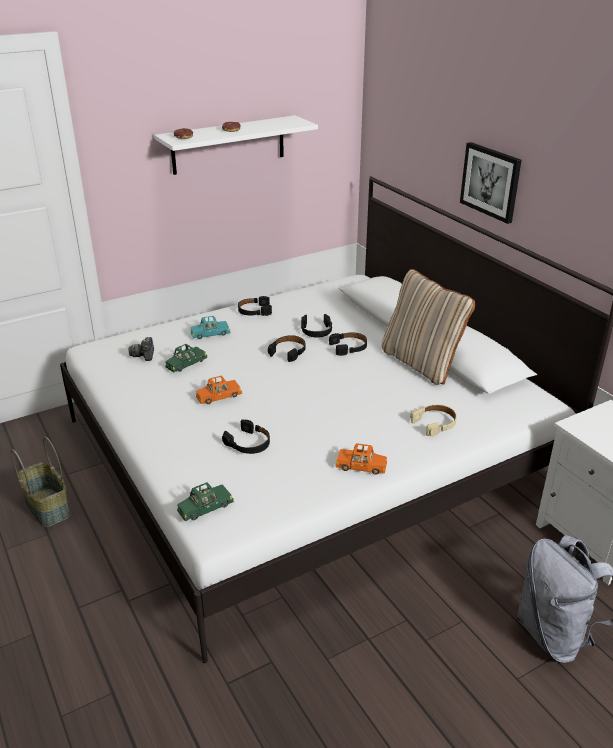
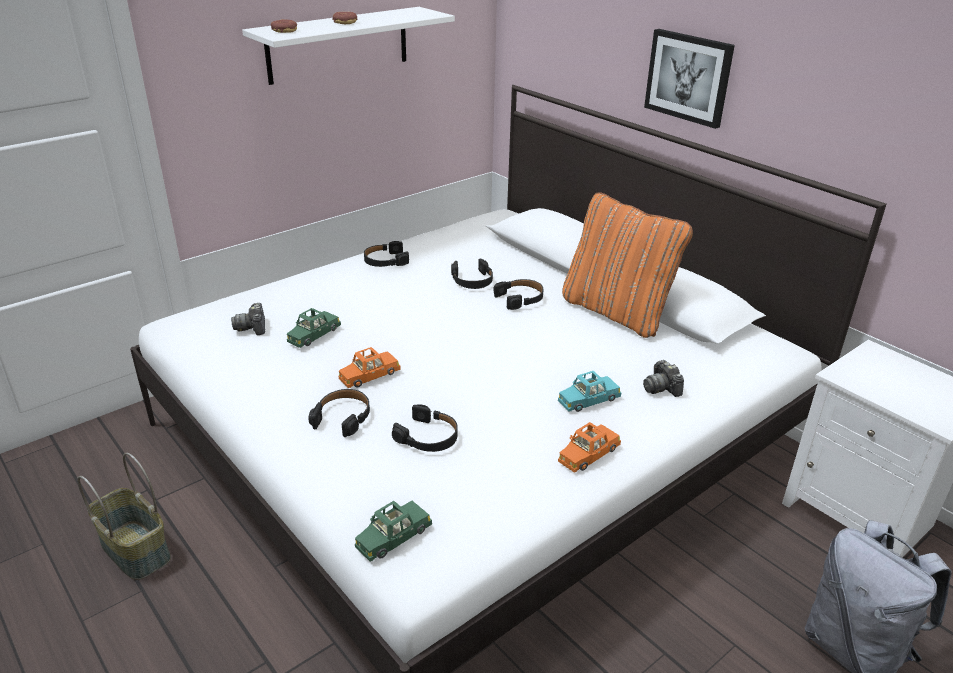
camera: 10 degrees left, 0 degrees up
(210, 334) = (335, 294): turquoise toy car -> turquoise toy car (588, 400)
(288, 352) = (445, 309): black headphones -> black headphones (343, 417)
(361, 466) = (588, 454): orange toy car -> orange toy car turned 135 degrees clockwise
(421, 363) = (617, 312): beige pillow -> orange pillow
(435, 423) = (661, 388): beige headphones -> camera

